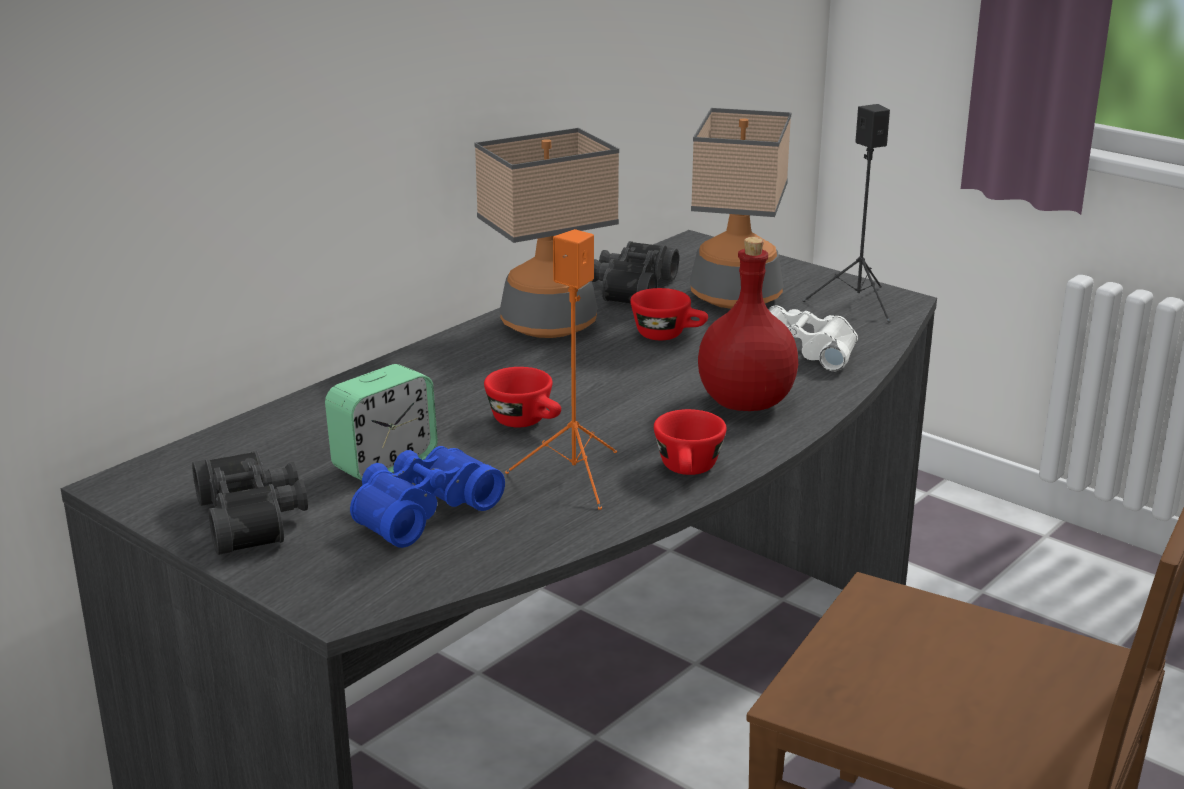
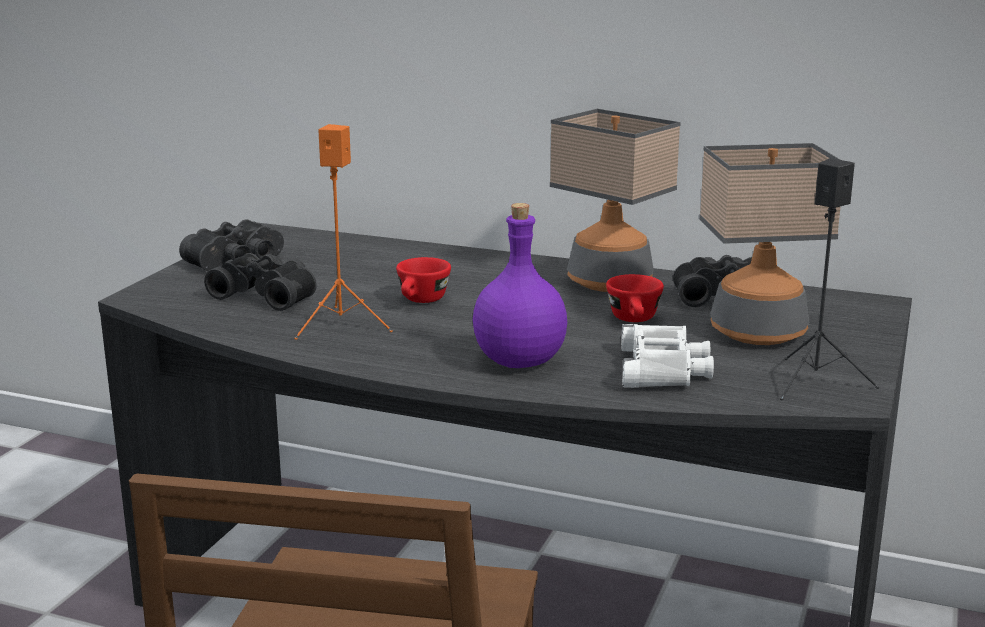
camera: 70 degrees right, 5 degrees down
(384, 463) = (329, 276): alarm clock -> none
(420, 510) = (267, 294): blue binoculars -> black binoculars
(689, 471) = (374, 357): red cup -> none
(745, 404) = (517, 361): red bottle -> purple bottle

